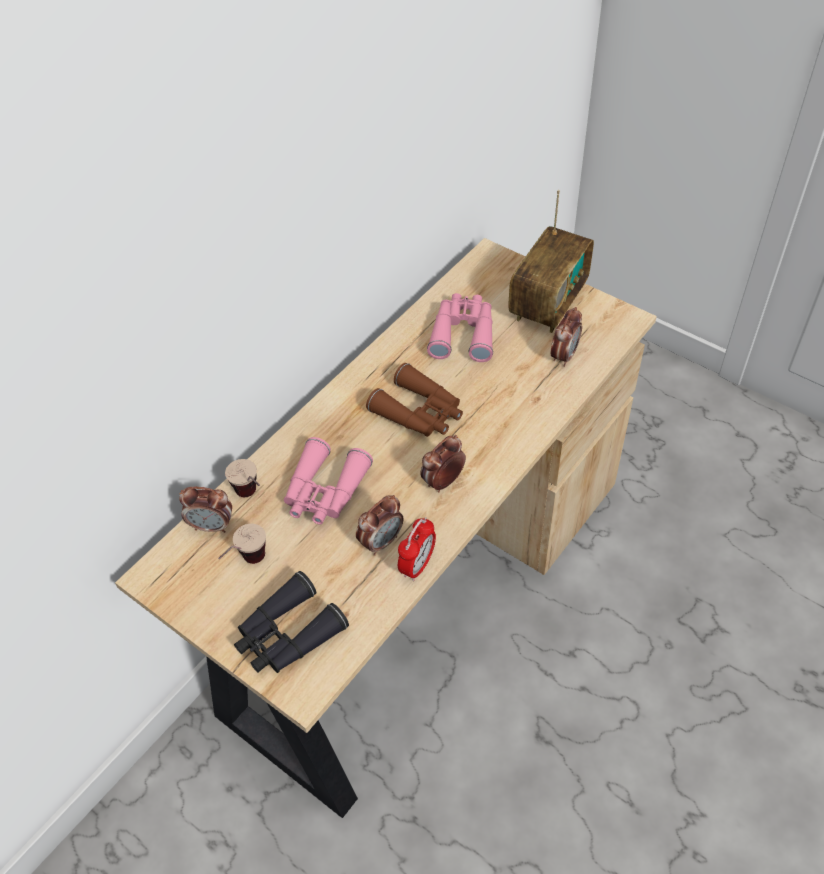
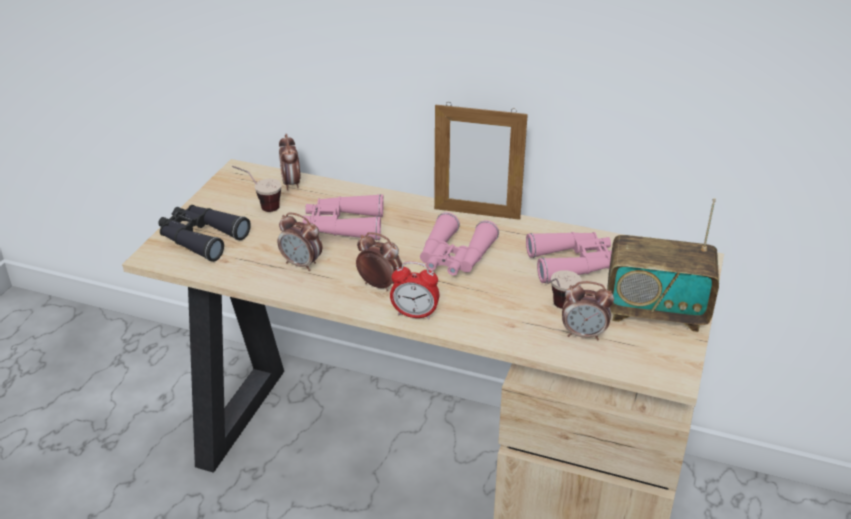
camera: 70 degrees right, 15 degrees down
(252, 497) = (324, 194): cup -> cup (557, 309)
(352, 378) = (477, 213): none -> picture frame
(417, 565) = (283, 288): alarm clock -> alarm clock (415, 314)
(419, 413) = (455, 257): brown binoculars -> pink binoculars

